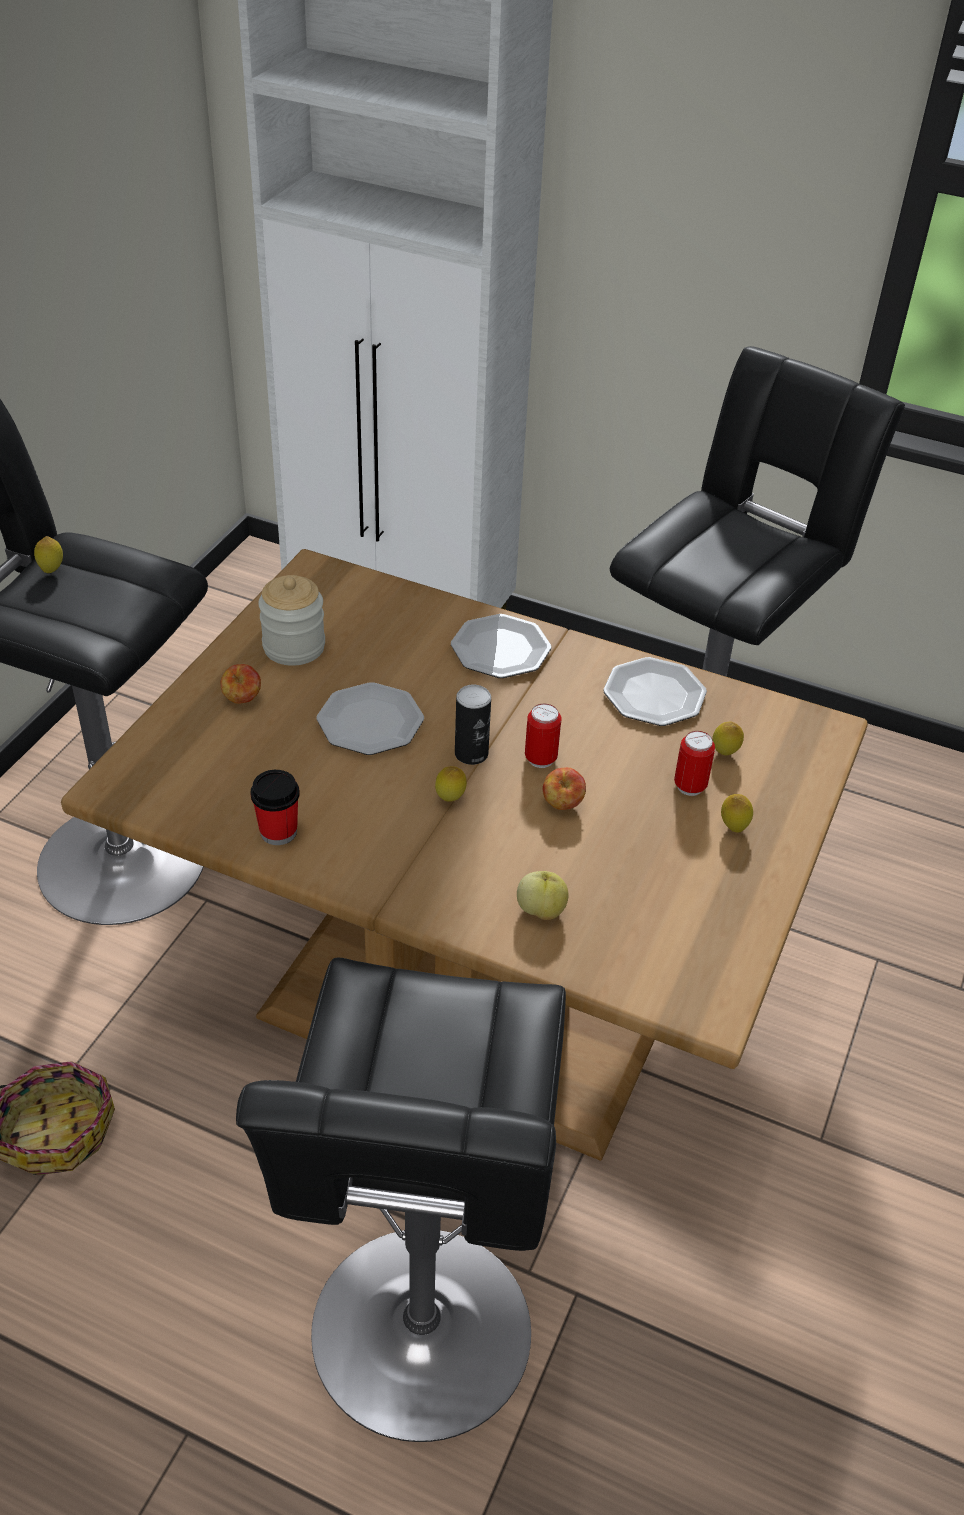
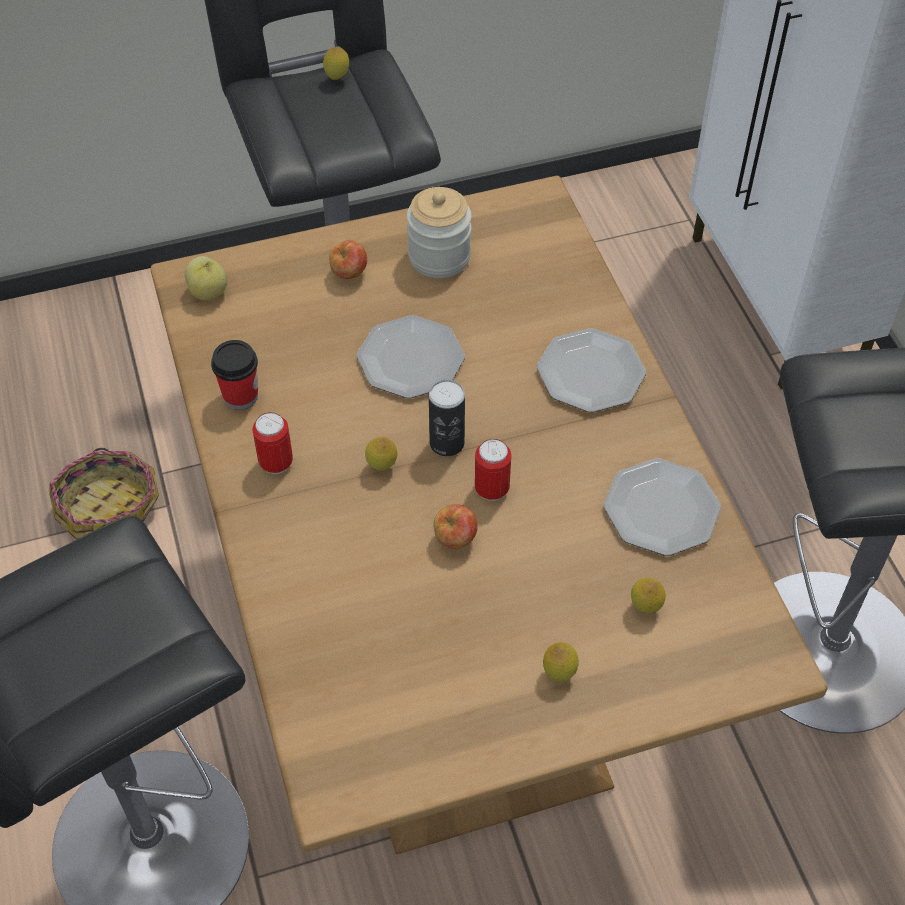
camera: 50 degrees right, 10 degrees up
(541, 910) = (325, 606): apple -> apple (209, 292)
(690, 786) = (575, 610): can -> can (276, 463)

